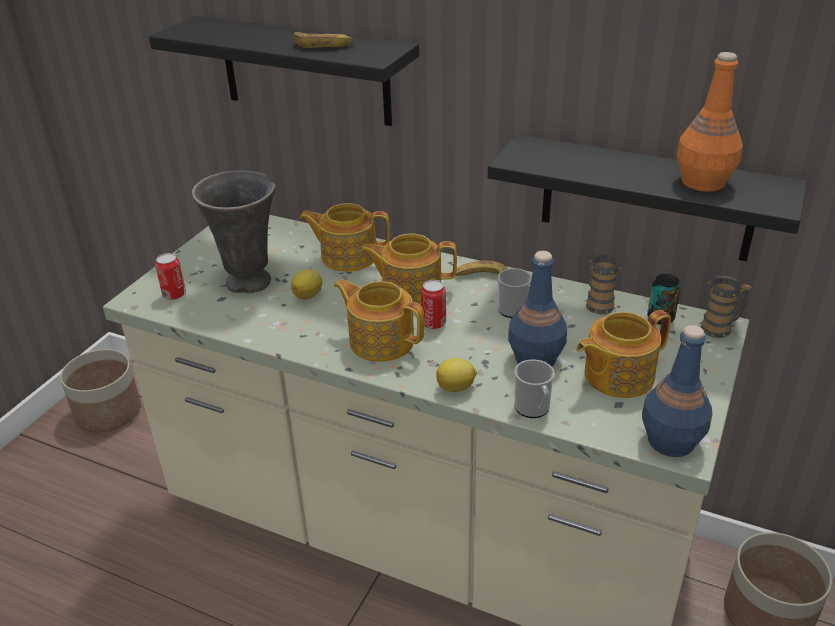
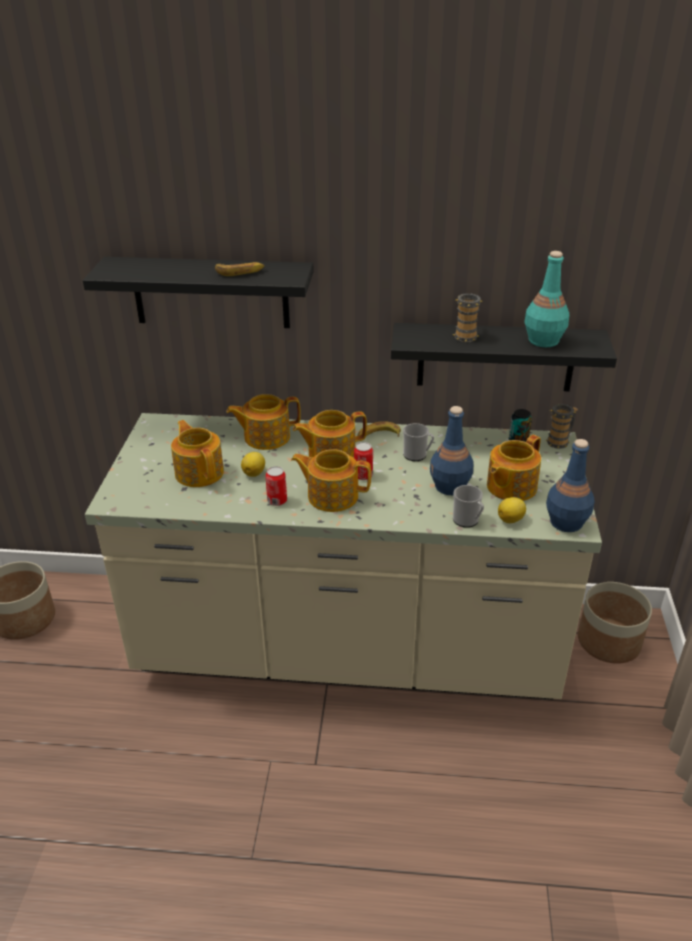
camera: 20 degrees left, 0 degrees up
(174, 294) = (141, 493): can -> can (277, 501)
(250, 283) = (199, 472): grey vase -> teapot
(456, 388) = (407, 518): lemon -> lemon (511, 519)
(601, 303) = (473, 439): mug -> mug (465, 335)
(702, 182) = (543, 341): orange bottle -> turquoise bottle

